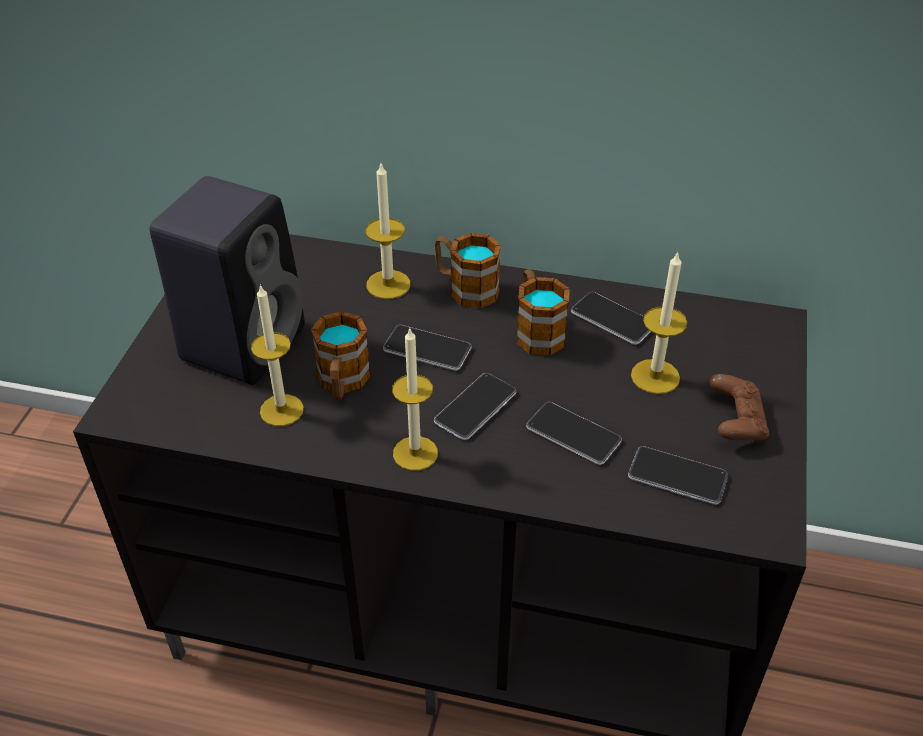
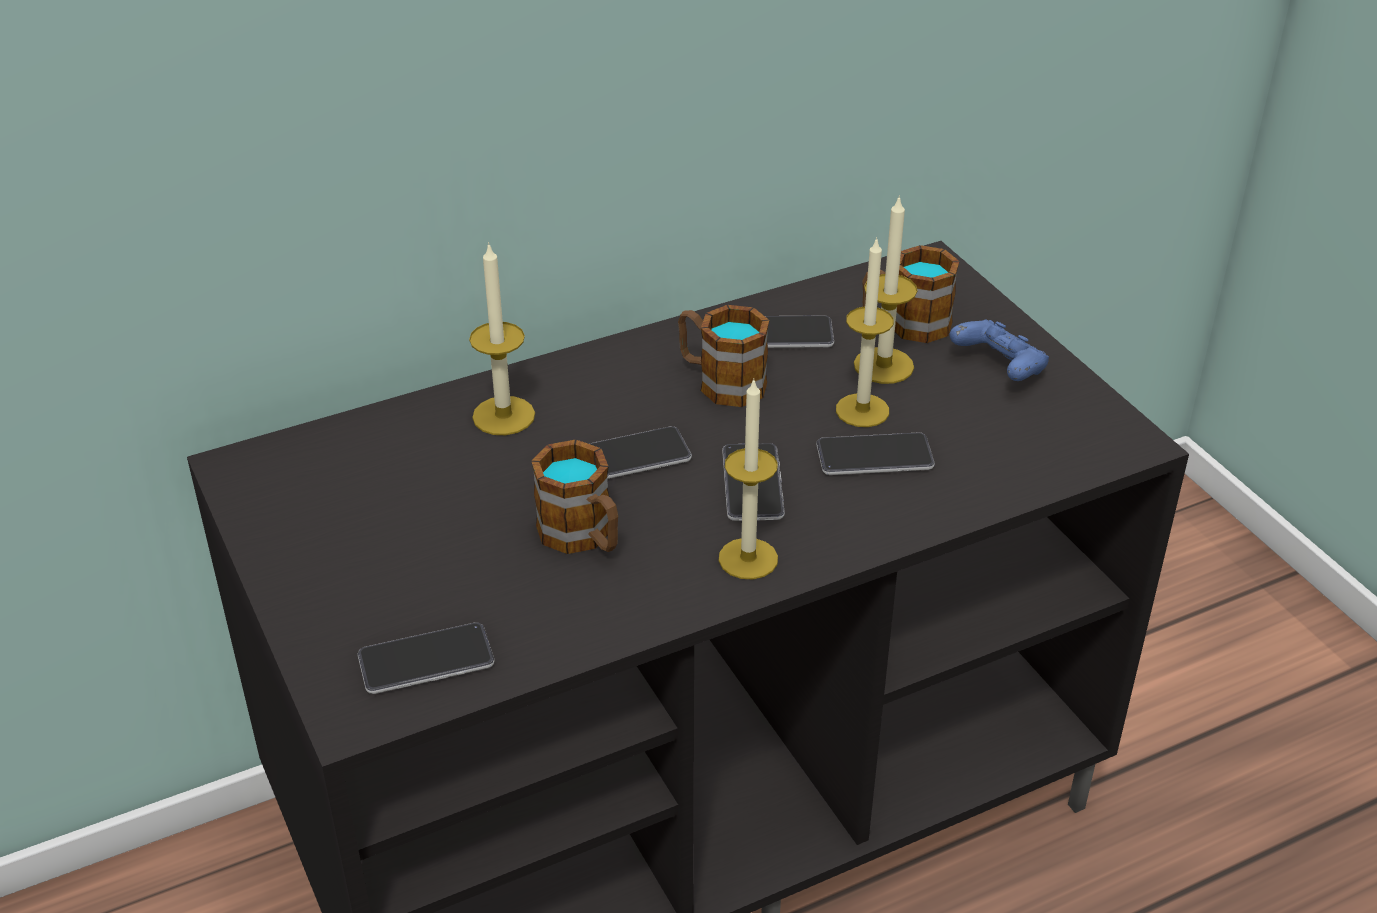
camera: 40 degrees left, 5 degrees down
(244, 341) = (411, 557): black speaker -> none
(281, 410) = (551, 600): candle -> candle (862, 410)
(465, 288) = (594, 377): mug -> mug (905, 325)
(677, 477) = (1007, 441): phone -> phone (426, 660)
(735, 422) = (999, 368): brown game controller -> blue game controller

